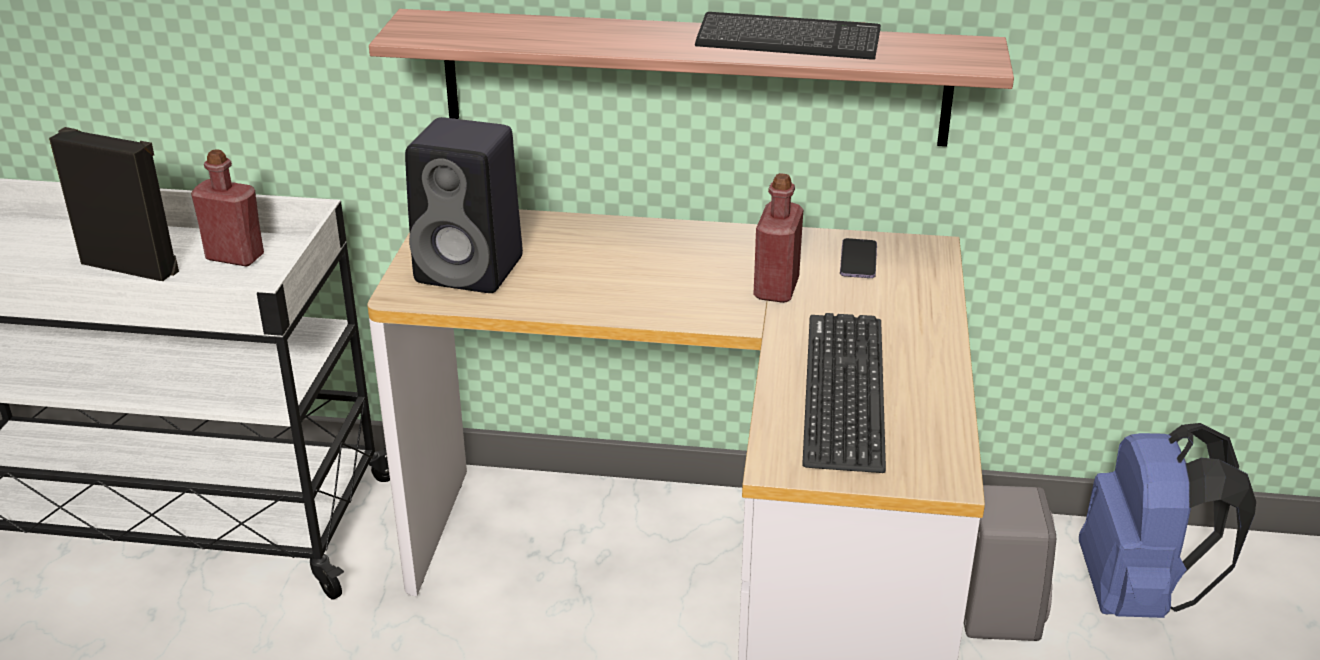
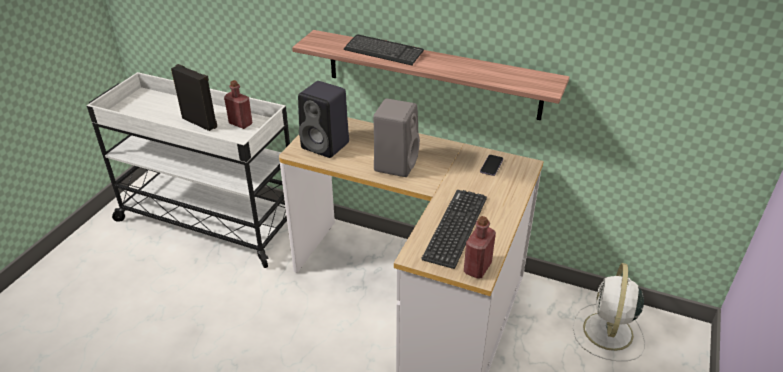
camera: 15 degrees right, 5 degrees up
(776, 288) = (449, 174): red bottle -> red bottle (477, 268)
(788, 41) = (468, 66): keyboard -> keyboard (383, 52)
(996, 610) = (538, 327): grey speaker -> grey speaker (396, 163)
(1139, 594) = (607, 333): blue backpack -> white fan

